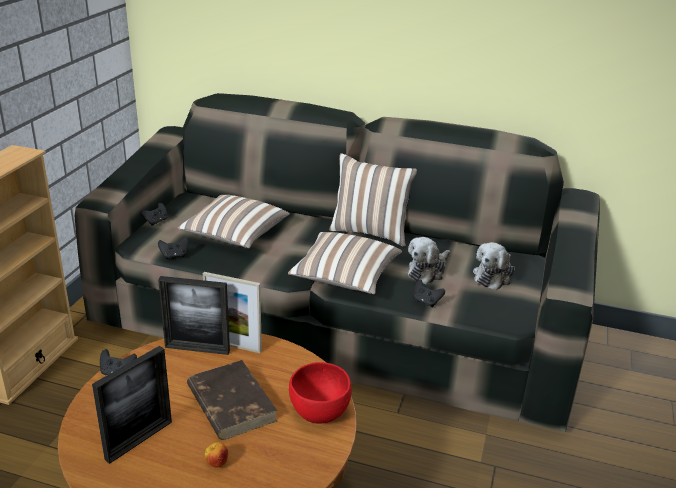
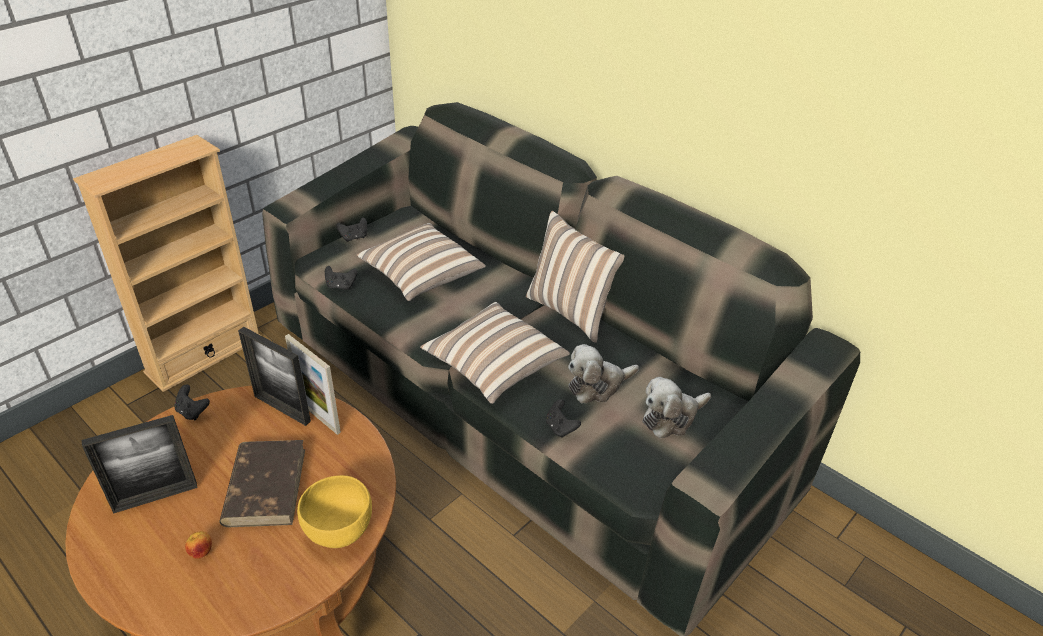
camera: 25 degrees right, 10 degrees up
(319, 413) = (339, 532): red bowl -> yellow bowl

